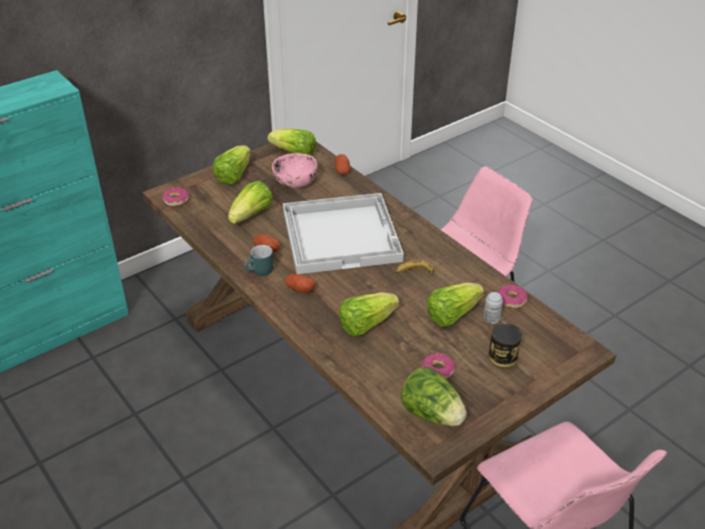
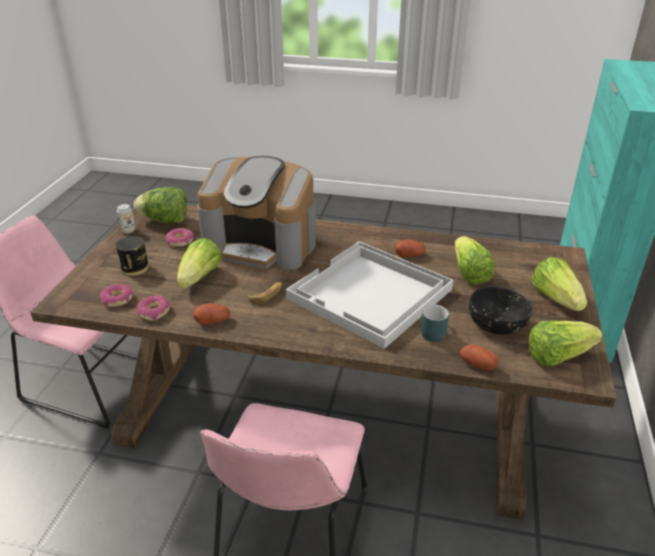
camera: 140 degrees right, 5 degrees down
(176, 200) = (546, 254): donut -> donut (118, 300)
(260, 272) = (386, 239): turquoise mug -> turquoise mug (432, 332)
(295, 181) = (497, 324): pink bowl -> black bowl
(300, 289) = (340, 243): potato -> potato (212, 321)
(366, 324) = (262, 244): lettuce -> coffee machine
(491, 319) = (162, 289): can -> can (128, 230)

